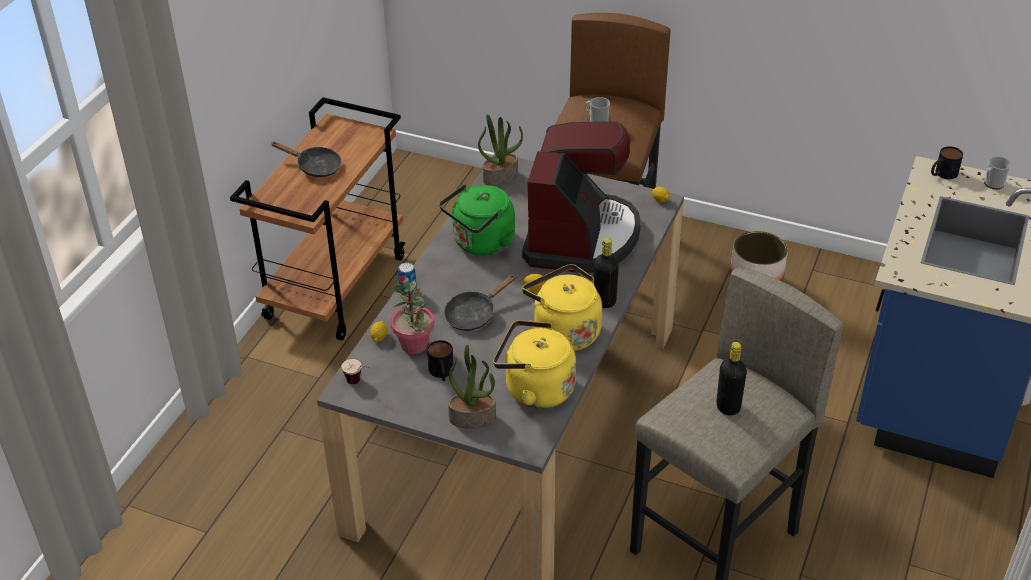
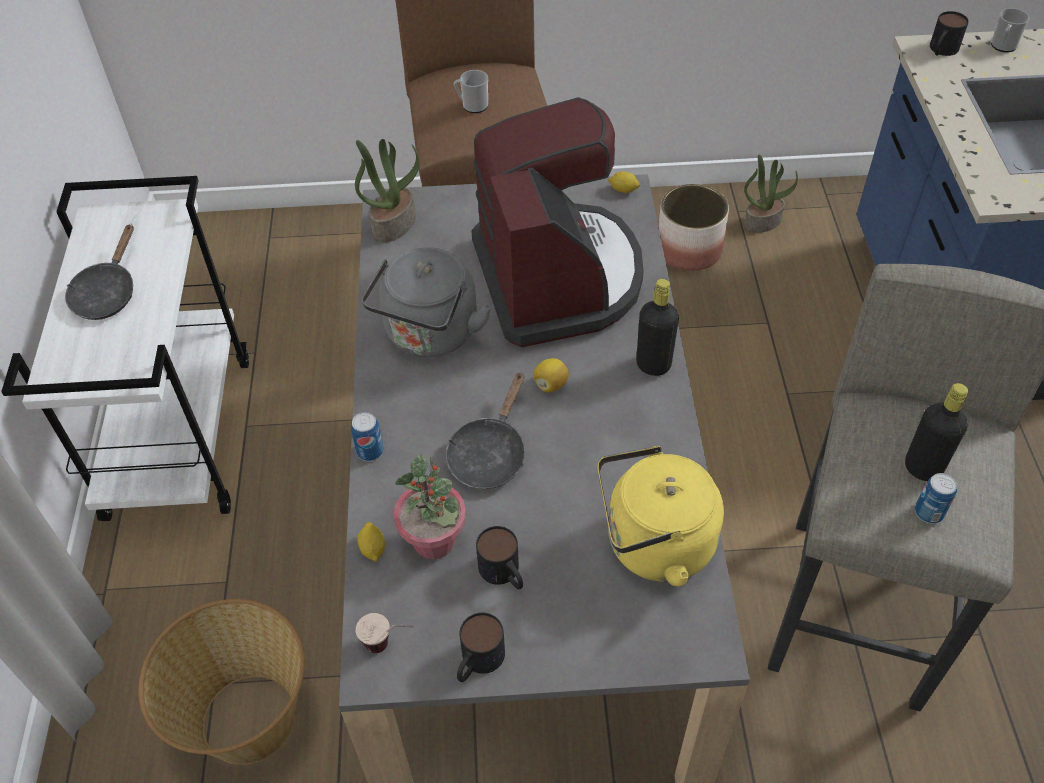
camera: 25 degrees left, 10 degrees up
(291, 453) = (247, 718): none -> basket
(315, 167) = (107, 293): black frying pan -> black frying pan turned 105 degrees clockwise
(335, 286) = (179, 435): brown cart -> white cart
(400, 407) = (477, 662): none -> mug
(473, 417) = (597, 633): potted plant -> potted plant (762, 221)
(481, 243) = (430, 335): green kettle -> grey kettle
(563, 331) = (630, 434): yellow kettle -> none
(712, 430) = (929, 512): none -> can

